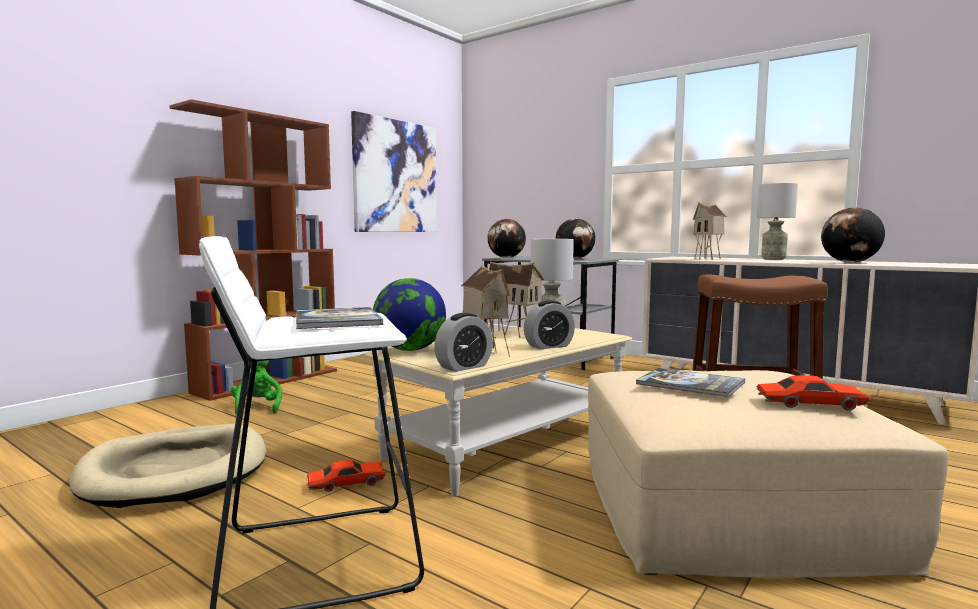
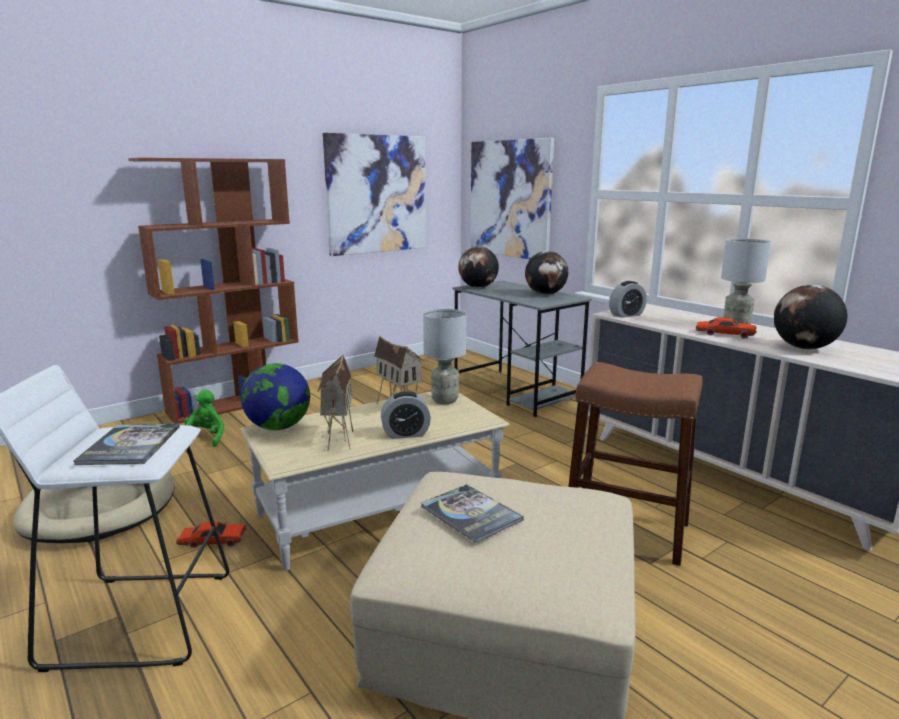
camera: 15 degrees right, 10 degrees up
(464, 367) = (292, 462): alarm clock -> alarm clock (626, 315)
(518, 184) = (510, 199): none -> picture
(709, 259) = (663, 319): toy house -> none
(809, 404) = (544, 564): red toy car -> red toy car (724, 334)

